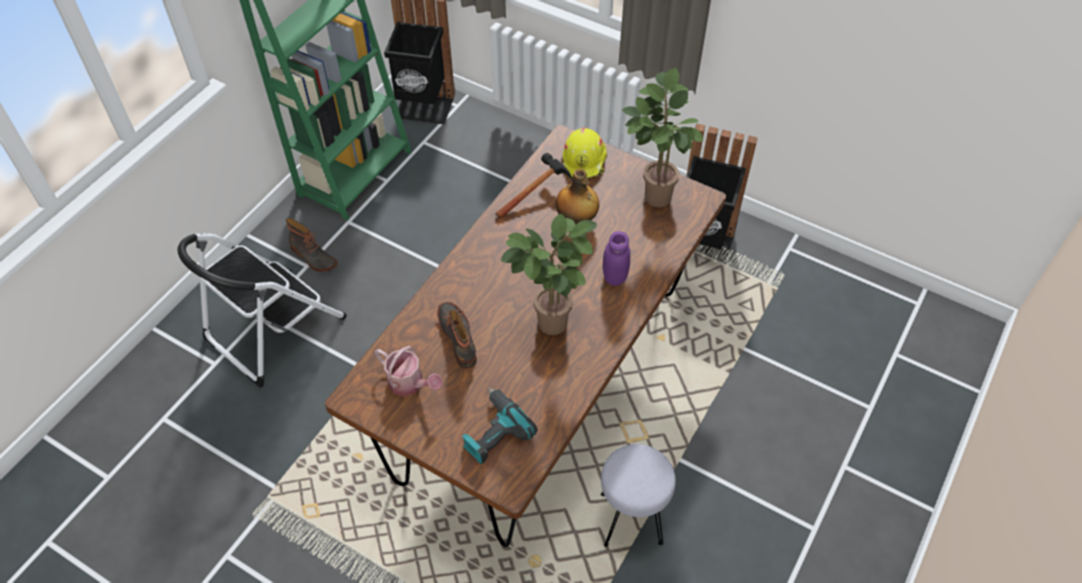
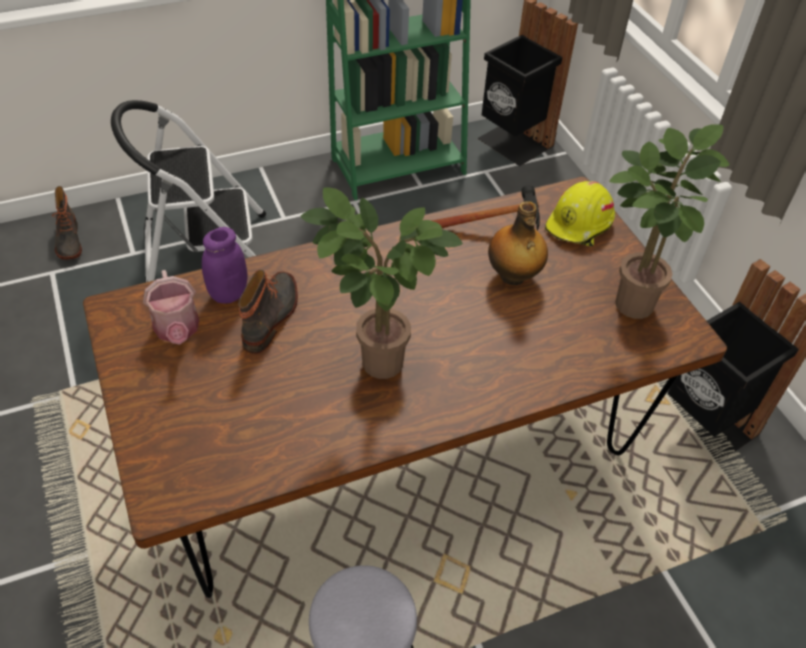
camera: 35 degrees right, 5 degrees down
(313, 257) = (295, 214): boot -> boot (68, 241)
(493, 431) = (205, 433): power drill -> none
(615, 277) = (501, 358): purple jar -> purple jar (228, 293)

